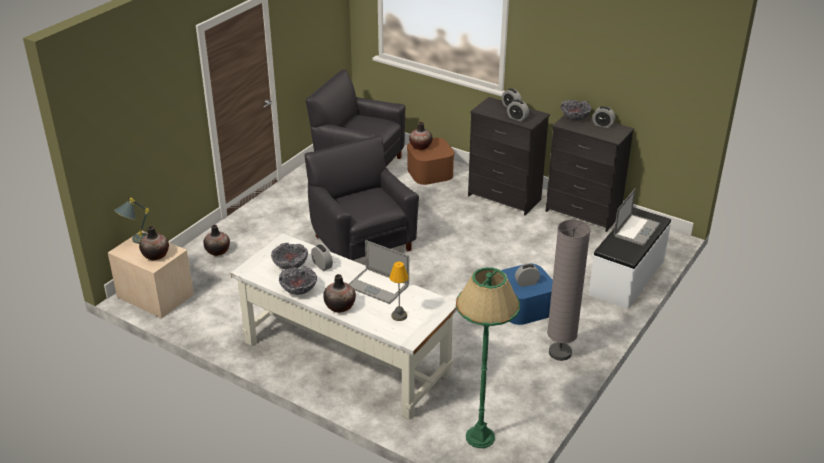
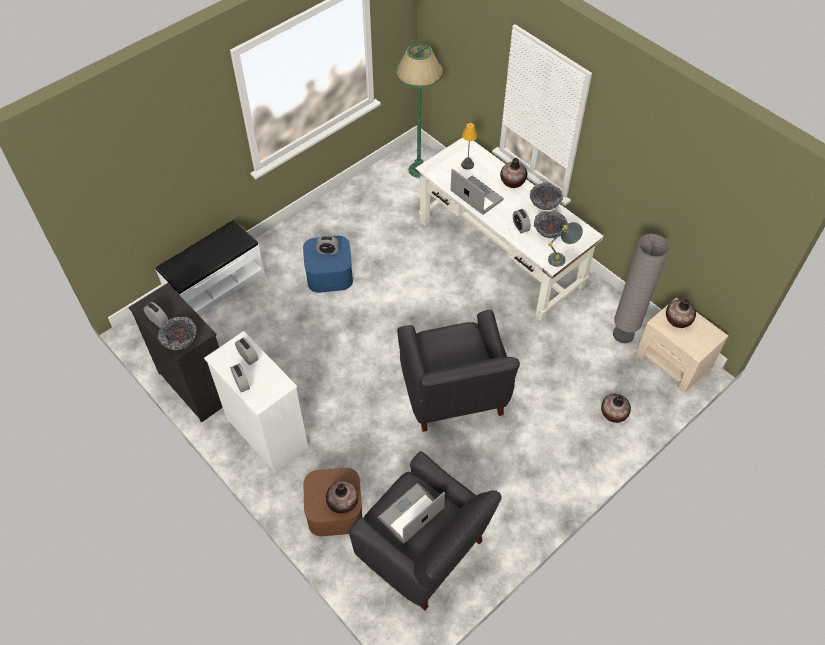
camera: 165 degrees left, 20 degrees up
(135, 241) = (703, 346): grey table lamp -> grey table lamp (562, 258)
(504, 198) = (267, 433): black dresser -> white dresser
(560, 353) = (325, 222): grey floor lamp -> grey floor lamp (623, 334)
(636, 230) = (200, 258): laptop -> laptop (411, 513)

